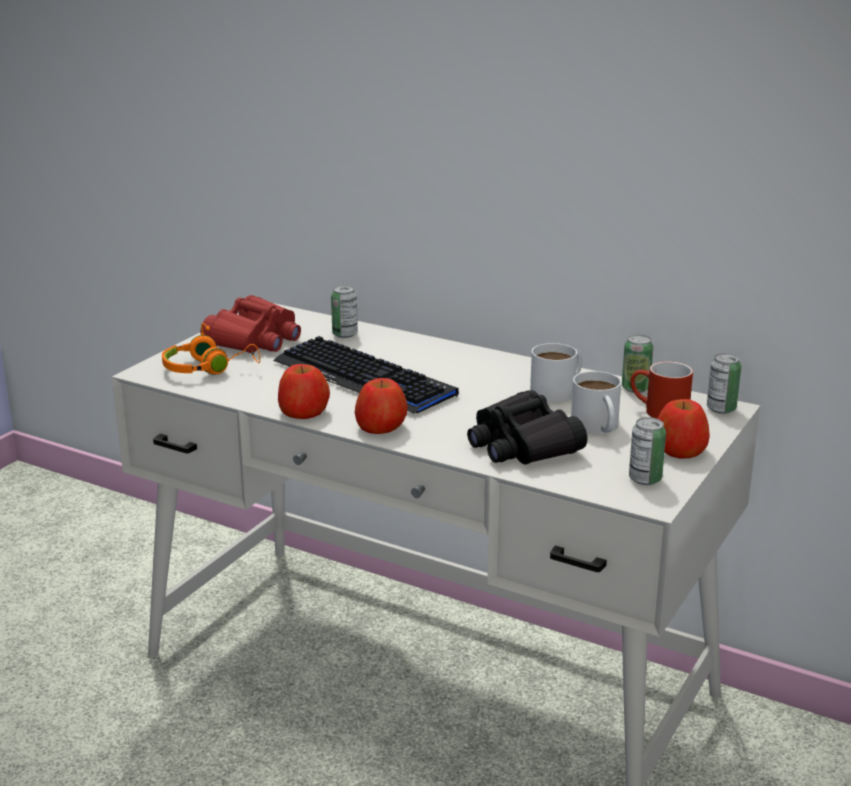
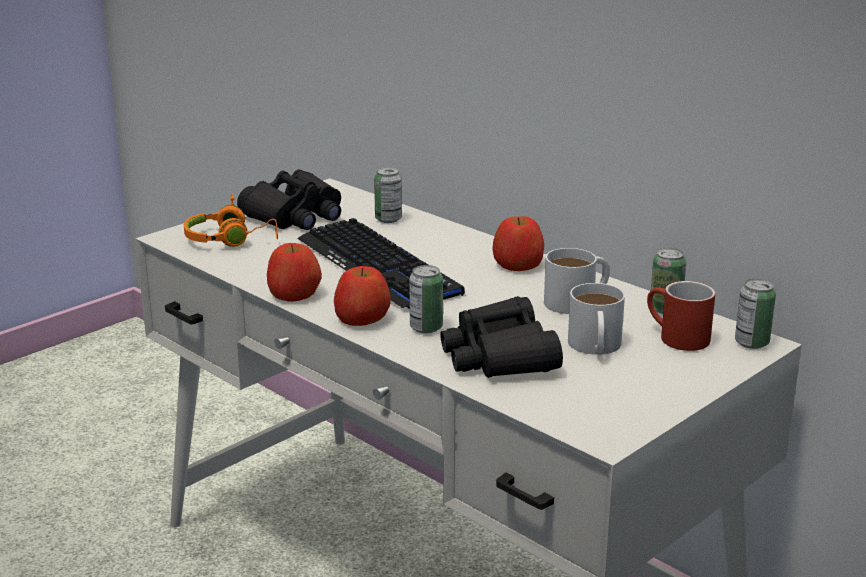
camera: 15 degrees right, 0 degrees up
(255, 339) = (295, 216): red binoculars -> black binoculars
(645, 479) = (613, 411): can -> can (426, 328)
(680, 450) = (675, 383): apple -> apple (518, 264)

